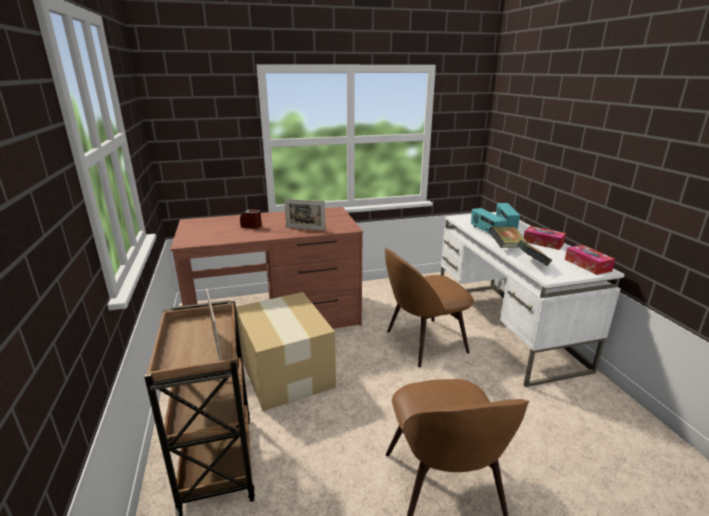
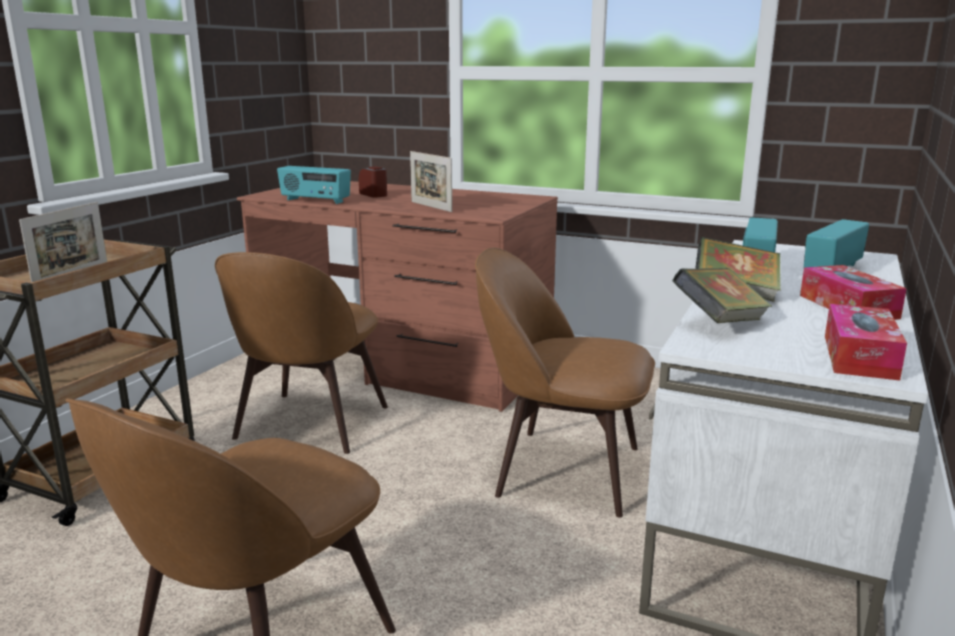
camera: 40 degrees right, 5 degrees down
(232, 240) = (315, 201): none -> radio
(286, 373) = (309, 425): cardboard box -> brown chair

